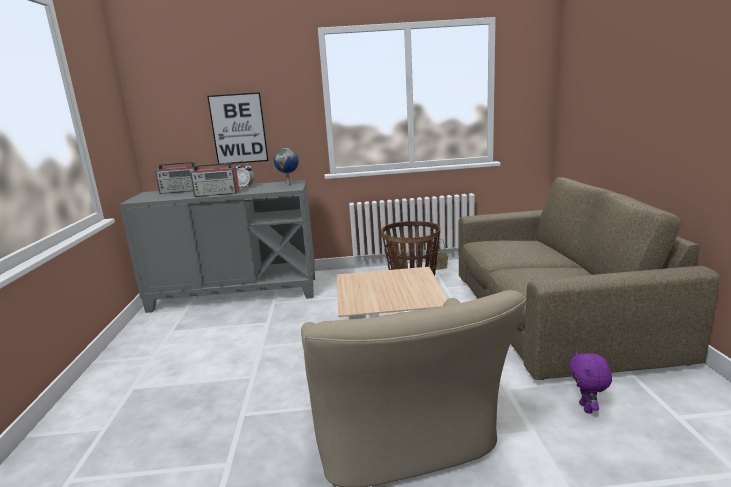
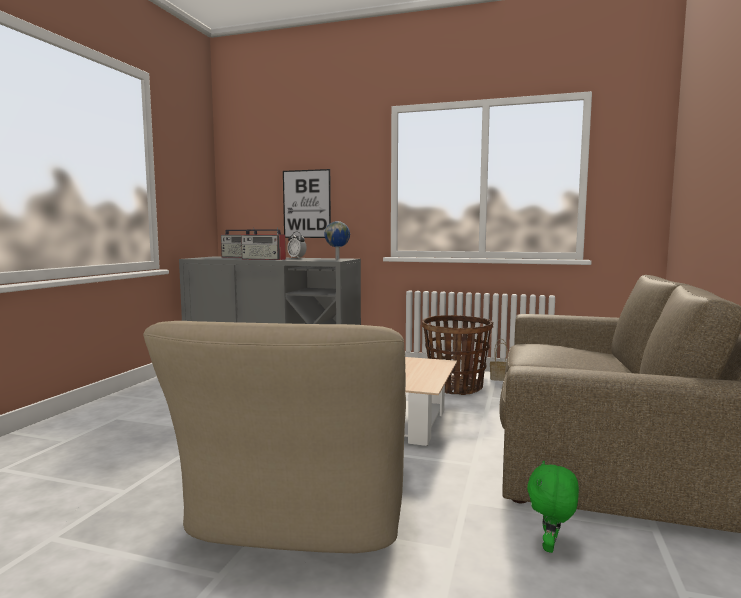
camera: 20 degrees right, 10 degrees down
(587, 408) = (551, 546): purple plush toy -> green plush toy

